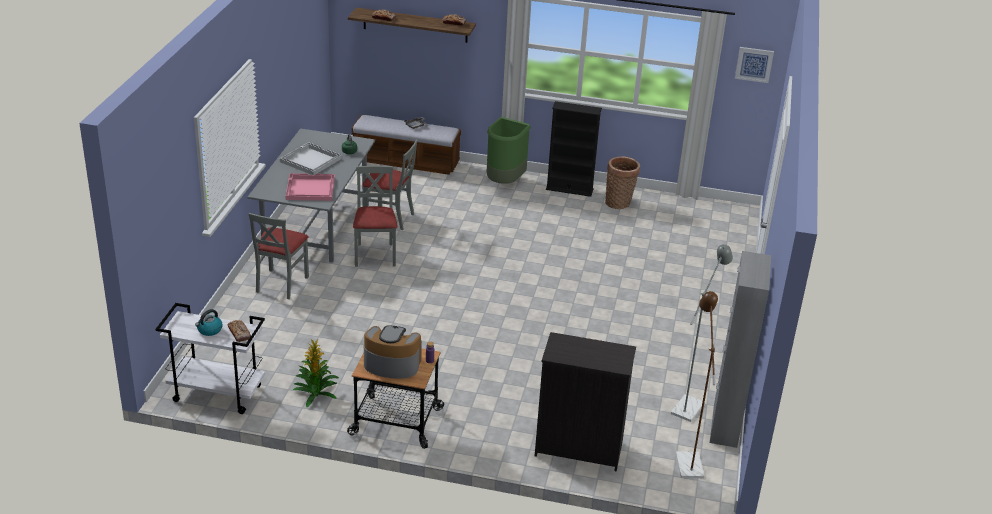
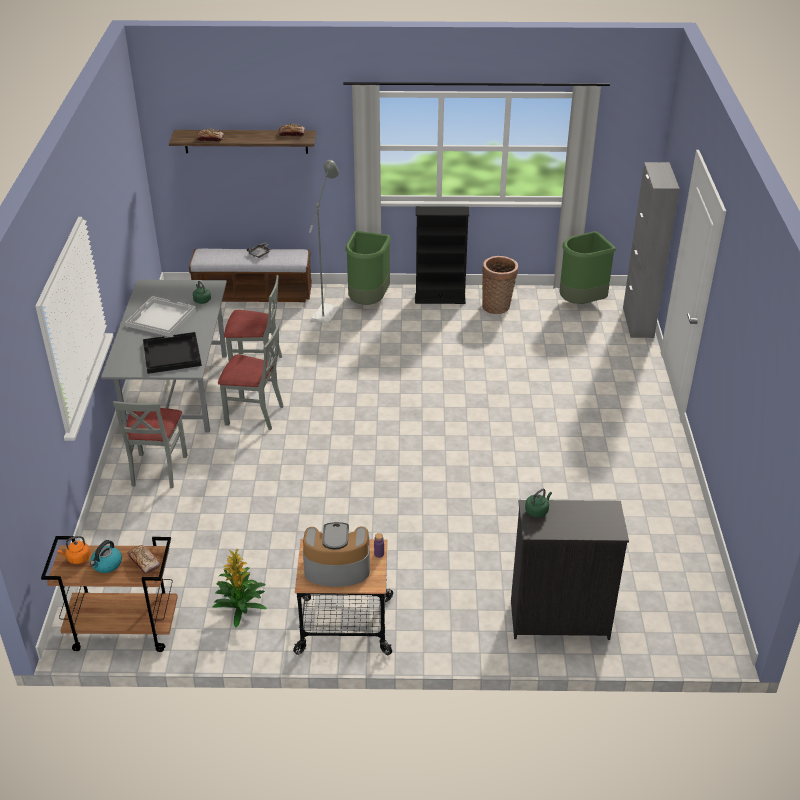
camera: 10 degrees left, 5 degrees up
(188, 322) = (77, 558): none -> orange kettle
(216, 394) = (122, 630): white cart -> brown cart
(310, 189) = (171, 355): pink tray -> black tray
(375, 255) = (254, 414): grey chair -> grey chair turned 120 degrees clockwise
(562, 342) = (537, 511): none -> green kettle
(688, 460) = (681, 609): brown floor lamp -> none
(690, 405) = (658, 538): grey floor lamp -> grey floor lamp (328, 311)
(698, 211) = (581, 302): none -> green trash can
(725, 425) = (704, 557): grey cabinet -> grey cabinet (638, 322)
(754, 64) = (630, 137): picture -> none

